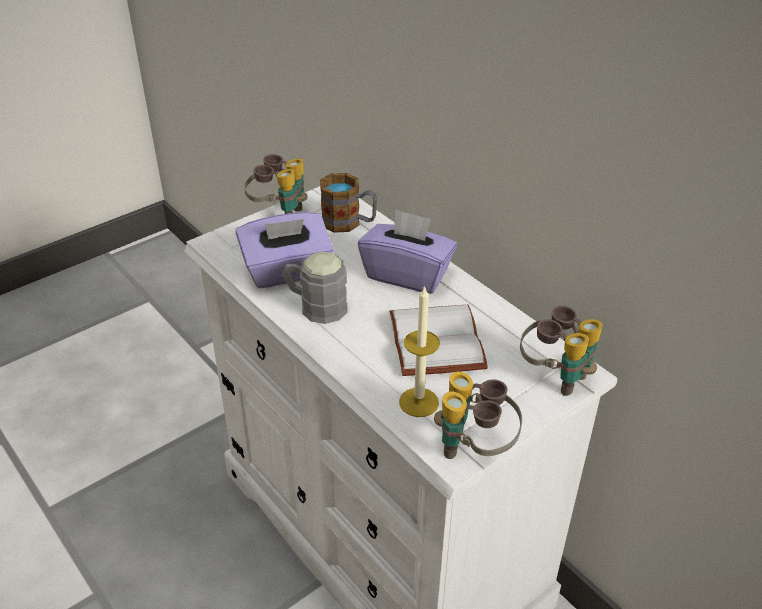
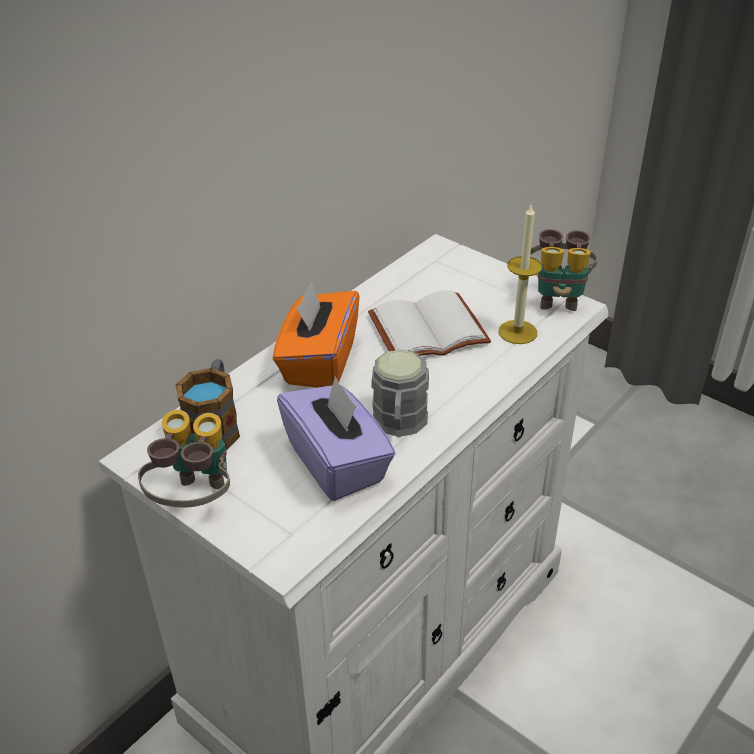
camera: 100 degrees left, 0 degrees up
(407, 274) = (319, 362): purple tissue box -> orange tissue box
(556, 375) = (447, 261): binoculars -> none

